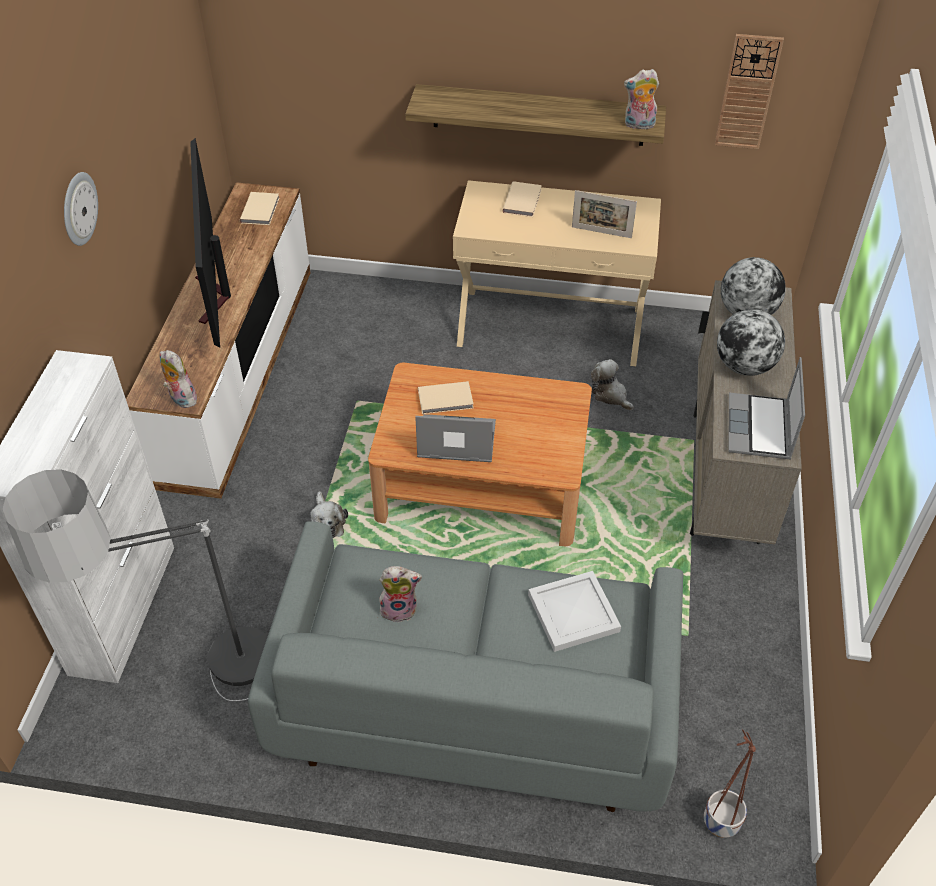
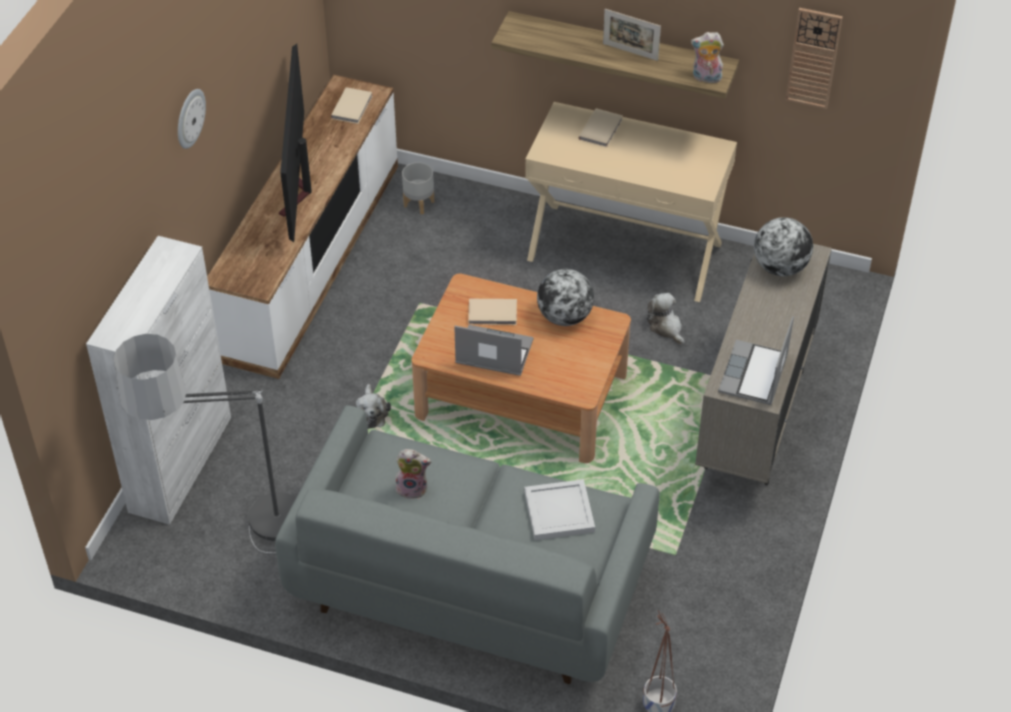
camera: 10 degrees right, 0 degrees up
(180, 398) = (253, 284): plush toy -> none
(337, 304) = (418, 203): none -> grey planter
(601, 232) = (668, 171): picture frame -> picture frame (630, 52)
(744, 366) = (760, 317): globe -> globe (564, 317)

